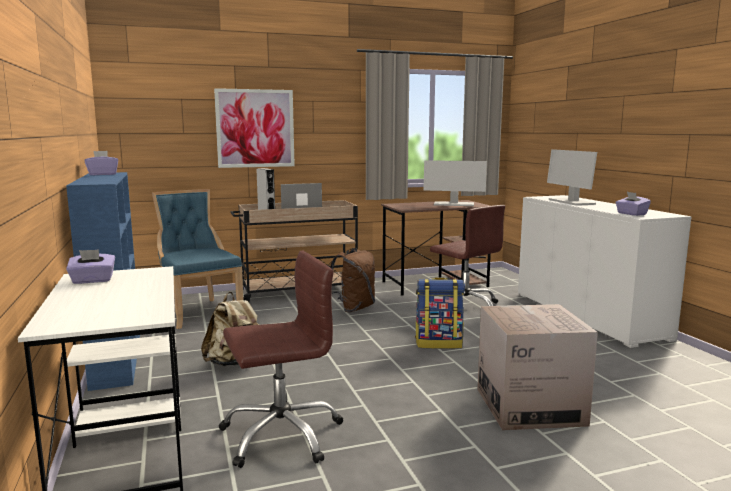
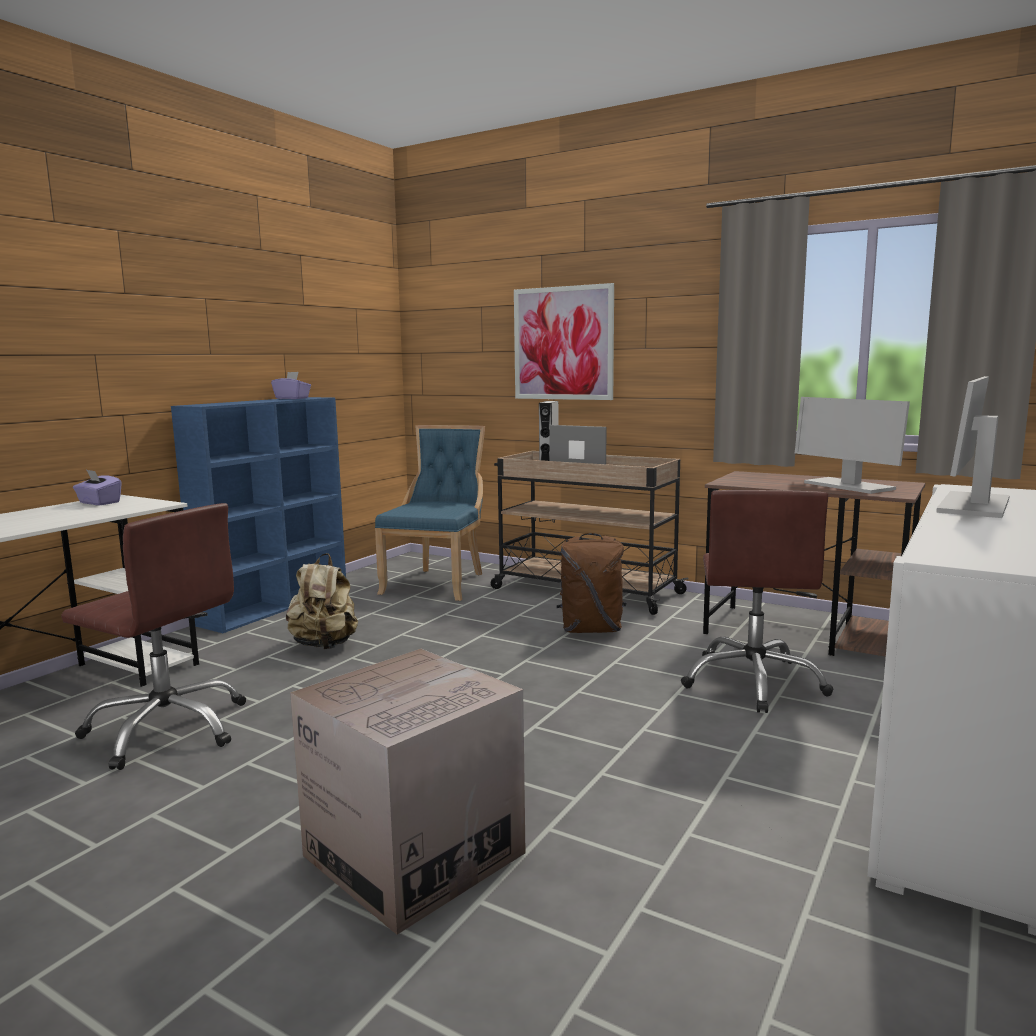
camera: 50 degrees right, 0 degrees up
(439, 343) = (561, 714): backpack -> none
(631, 214) = (951, 548): purple tissue box -> none

